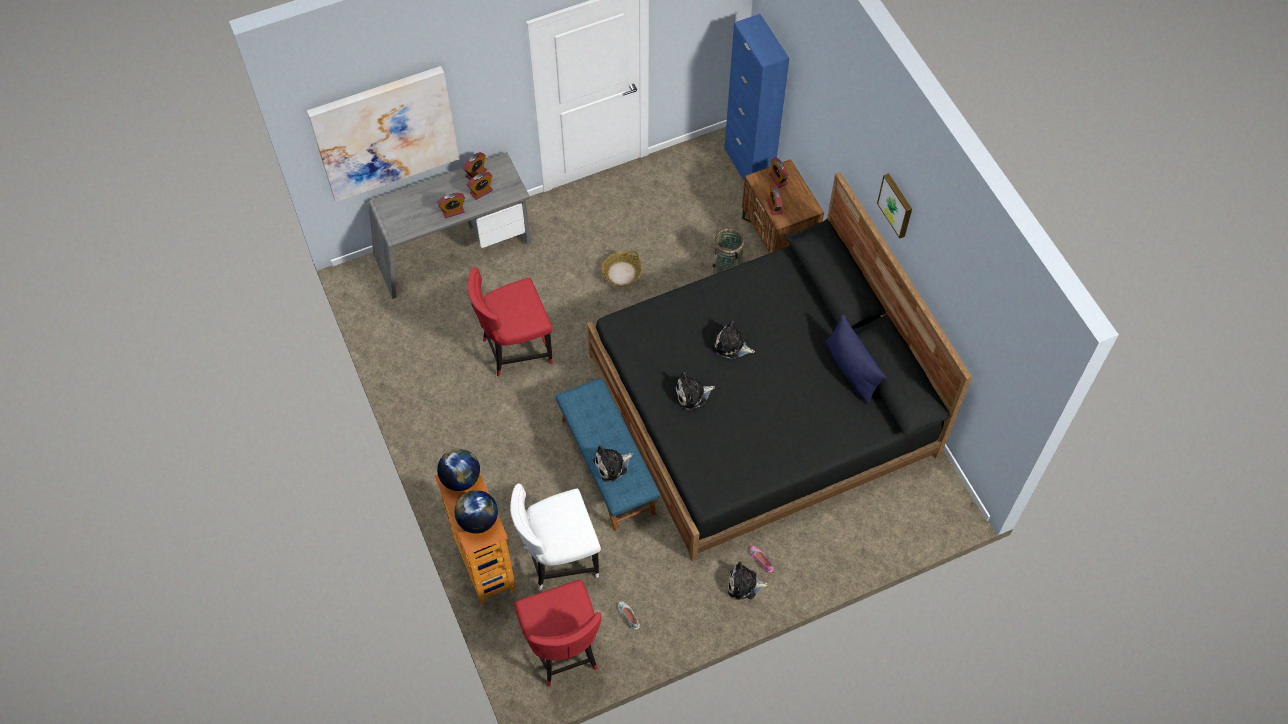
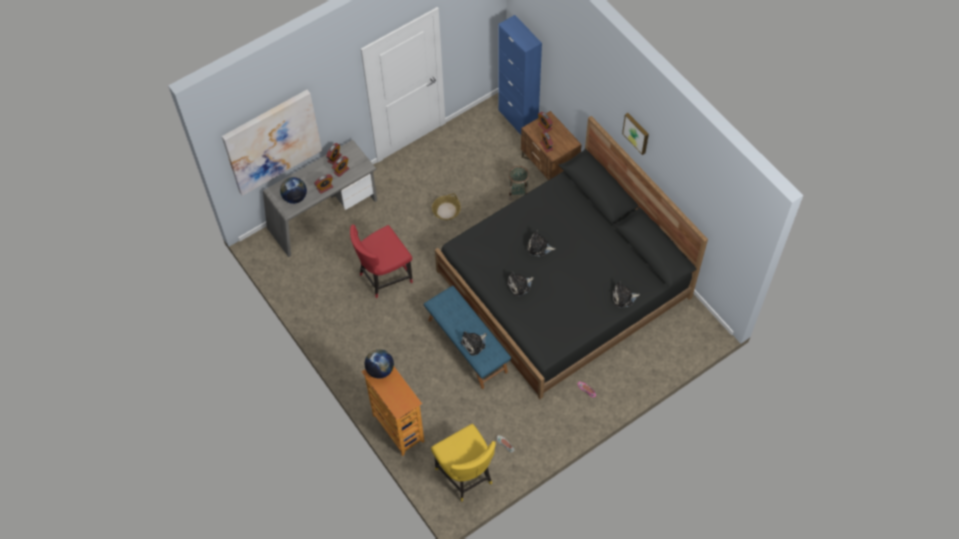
camera: 10 degrees left, 0 degrees up
(478, 520) = (399, 395): globe -> globe (295, 197)
(558, 558) = (448, 415): white chair -> none
(563, 650) = (466, 476): red chair -> yellow chair
(744, 585) = (579, 408): plush toy -> plush toy (624, 298)
(851, 370) = (623, 249): blue pillow -> none

